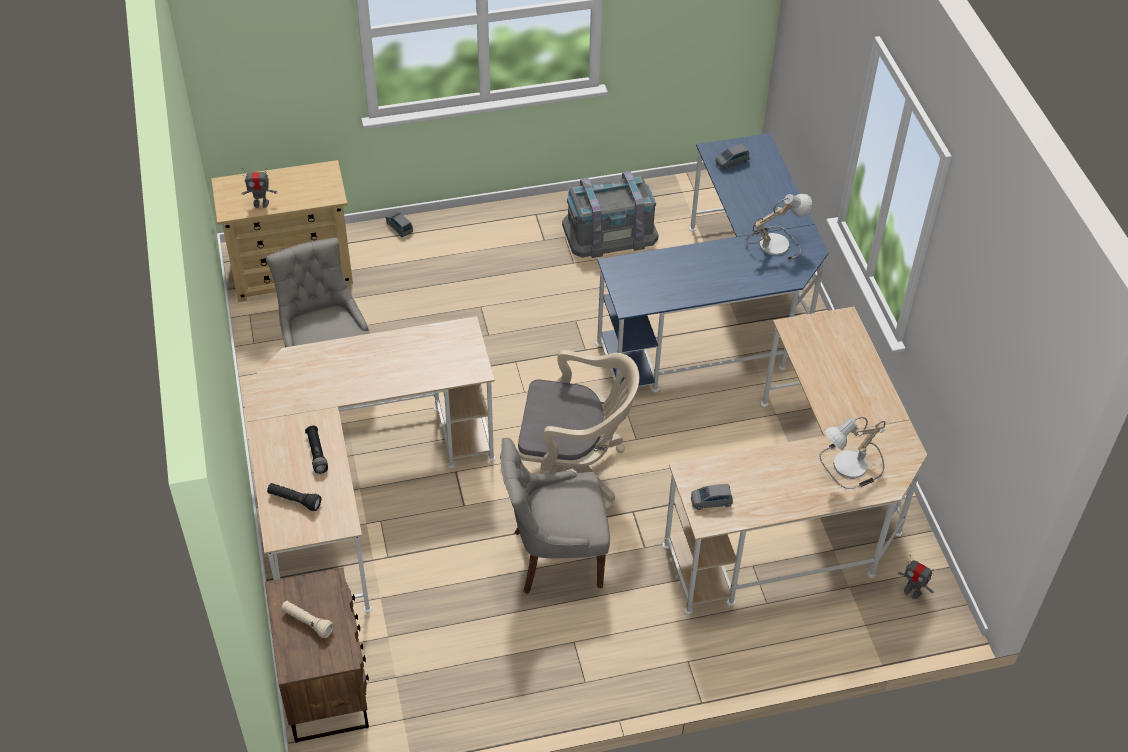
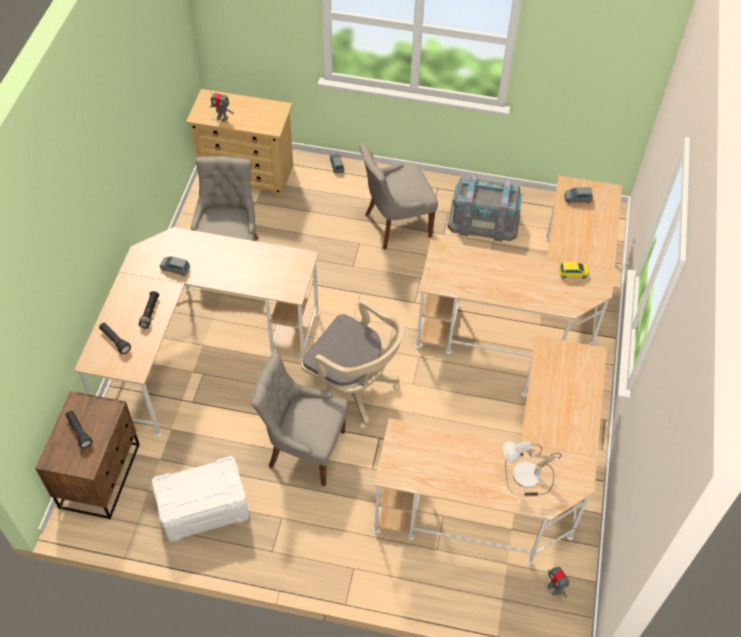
camera: 25 degrees right, 5 degrees up
(307, 622) = (79, 432): beige flashlight -> black flashlight
(475, 669) = (203, 508): none -> white storage box
(511, 271) = (395, 225): none -> grey chair
(711, 501) = (402, 460): grey toy car -> grey toy car (175, 269)
(719, 316) = (528, 313): blue desk -> beige desk
(774, 242) = (573, 274): table lamp -> yellow toy car

